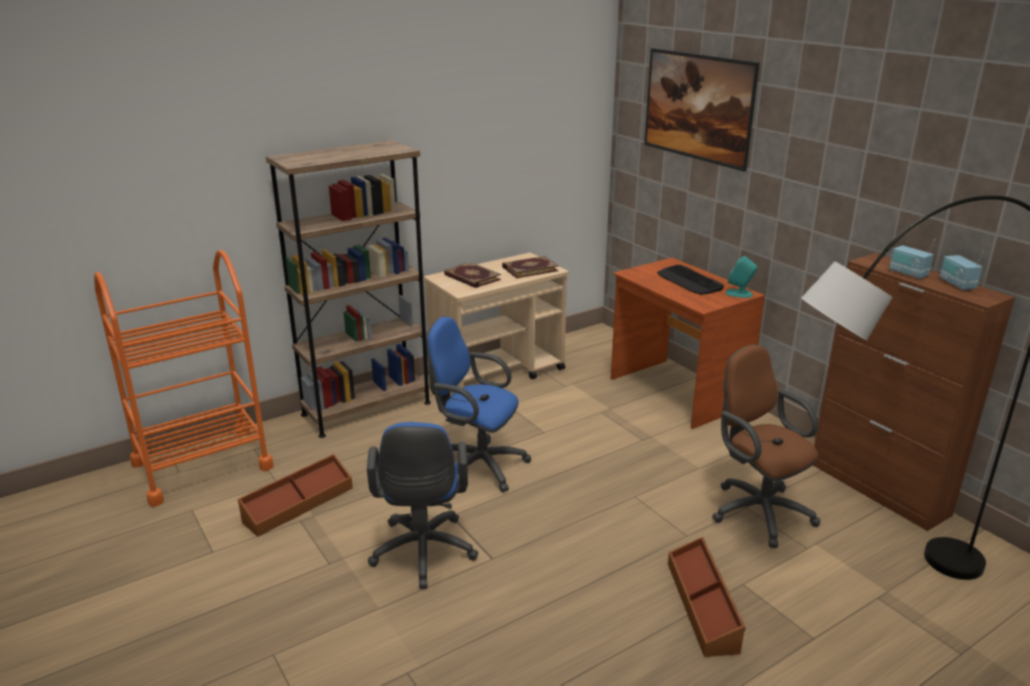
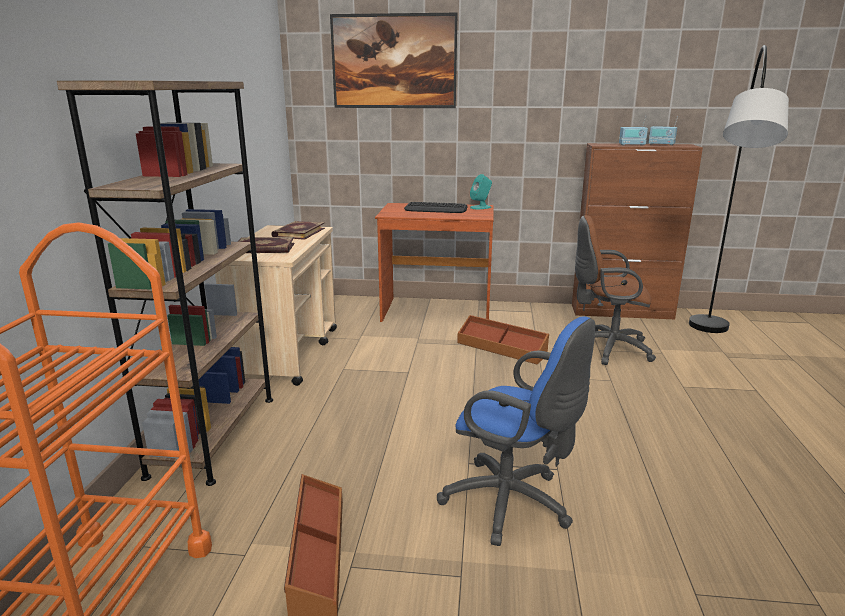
camera: 50 degrees left, 5 degrees down
(476, 465) = (408, 419): blue office chair -> none
(703, 605) = (697, 409): brown storage box -> brown storage box (501, 348)

